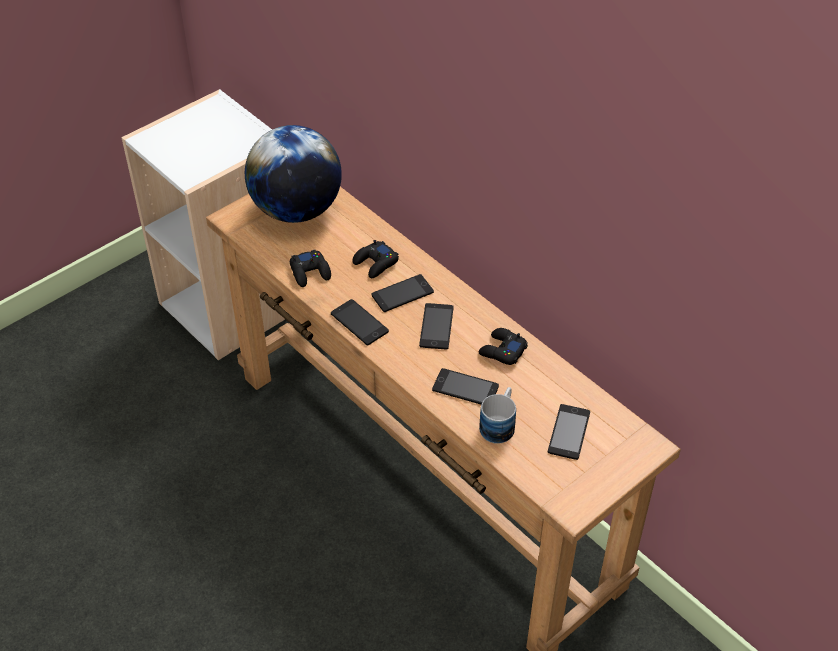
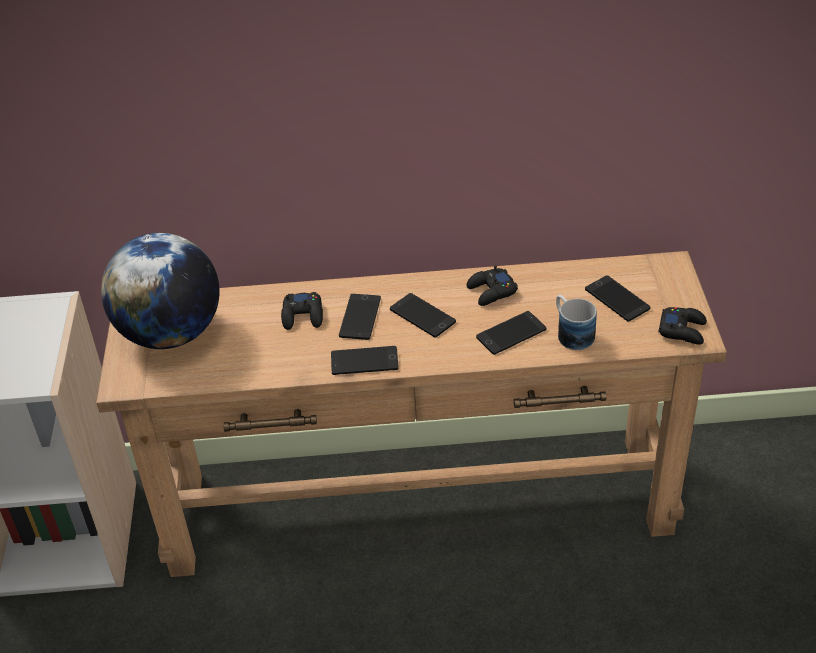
camera: 50 degrees left, 5 degrees down
(310, 272) = (263, 363): black game controller -> black game controller (683, 330)

